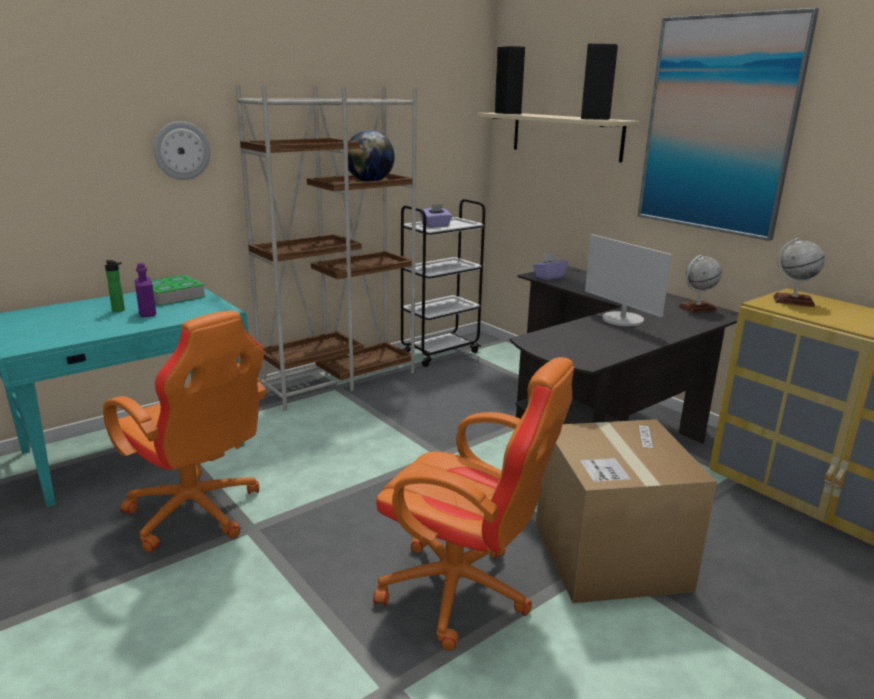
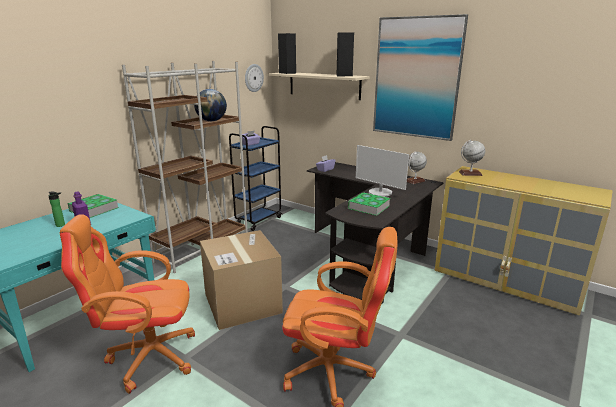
camera: 15 degrees left, 0 degrees up
(181, 150) = (88, 110): wall clock -> wall clock (253, 78)
(199, 517) = (146, 357): orange office chair -> orange office chair turned 150 degrees clockwise
(440, 353) = (258, 221): white cart -> blue cart
(588, 339) = (368, 207): none -> book
(610, 556) = (404, 331): cardboard box -> cardboard box (242, 303)

